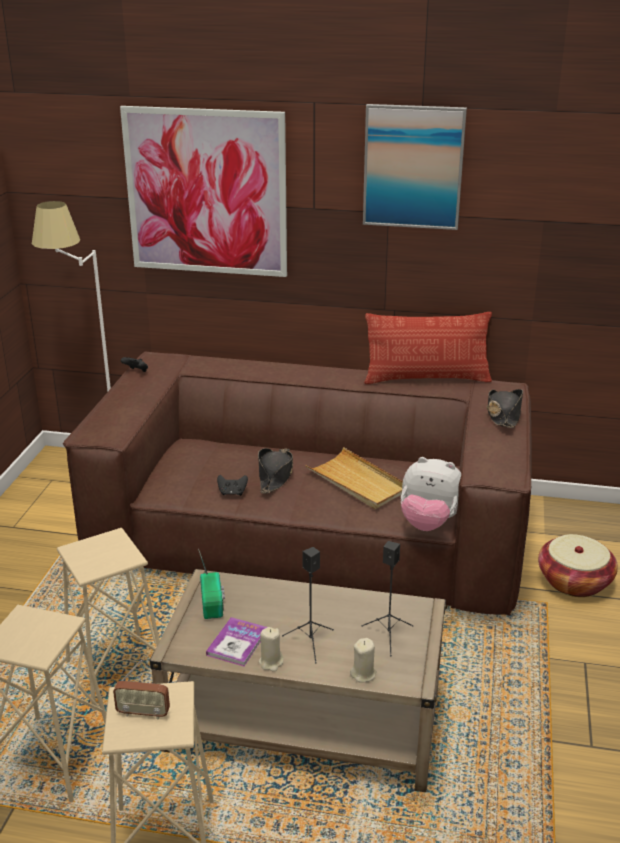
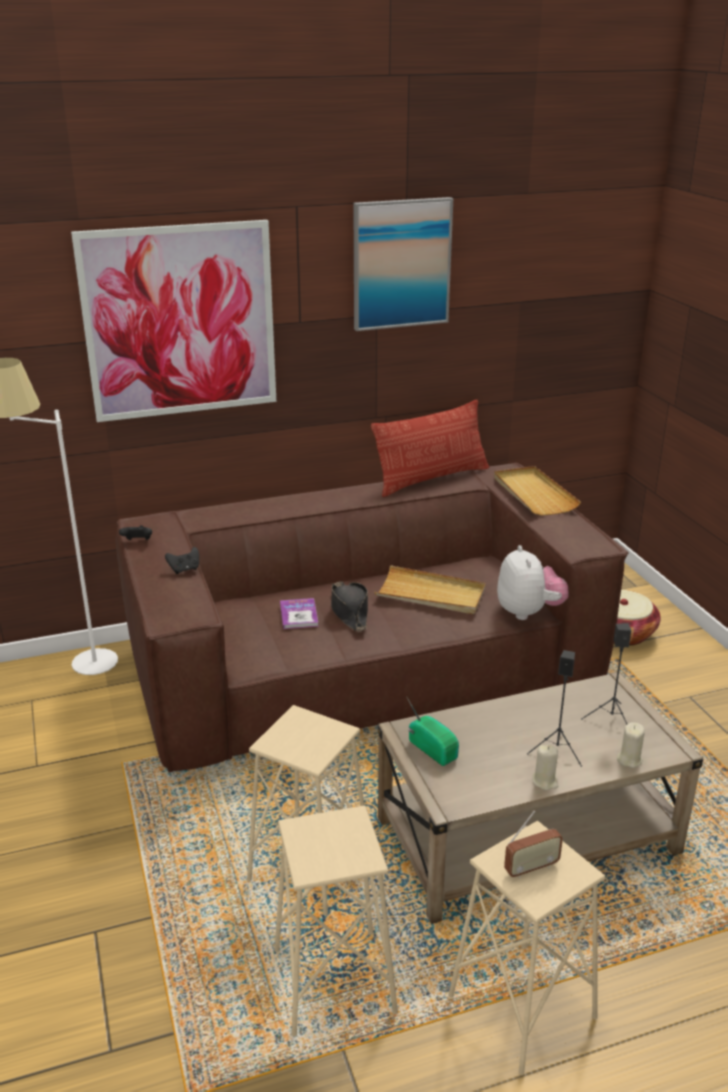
camera: 30 degrees left, 0 degrees up
(232, 493) = (325, 640): black game controller -> black game controller (184, 569)
(237, 643) = (496, 776): book -> book (298, 615)
(429, 523) = (528, 612): plush toy -> plush toy turned 90 degrees counterclockwise
(503, 414) = (533, 494): black hat -> beige tray

